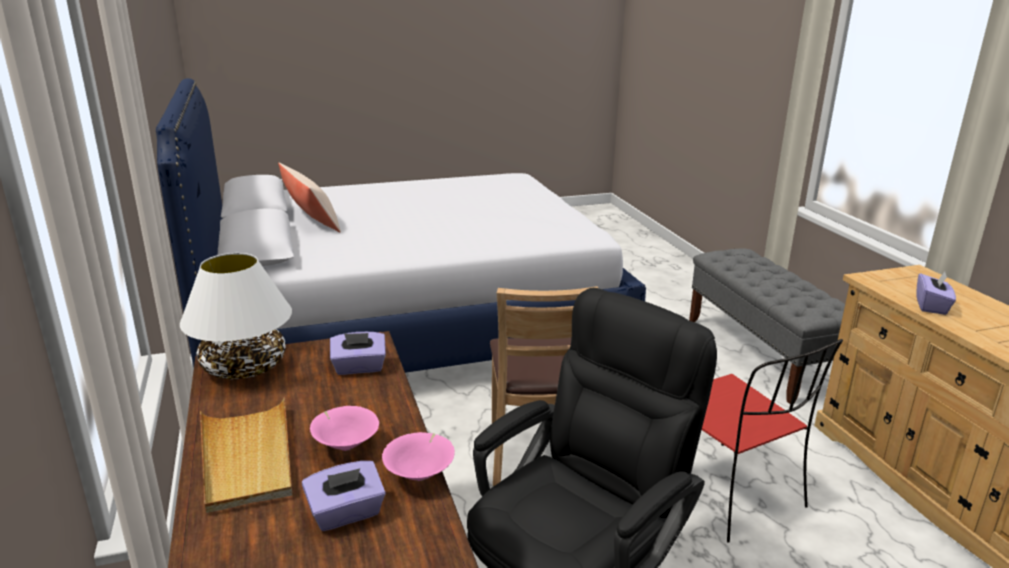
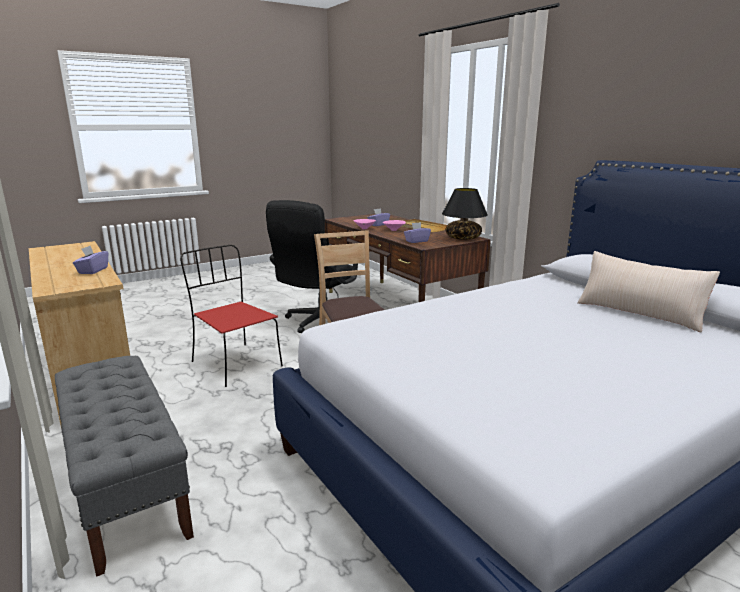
camera: 165 degrees right, 5 degrees down
(243, 367) = (463, 238): white table lamp -> black table lamp

